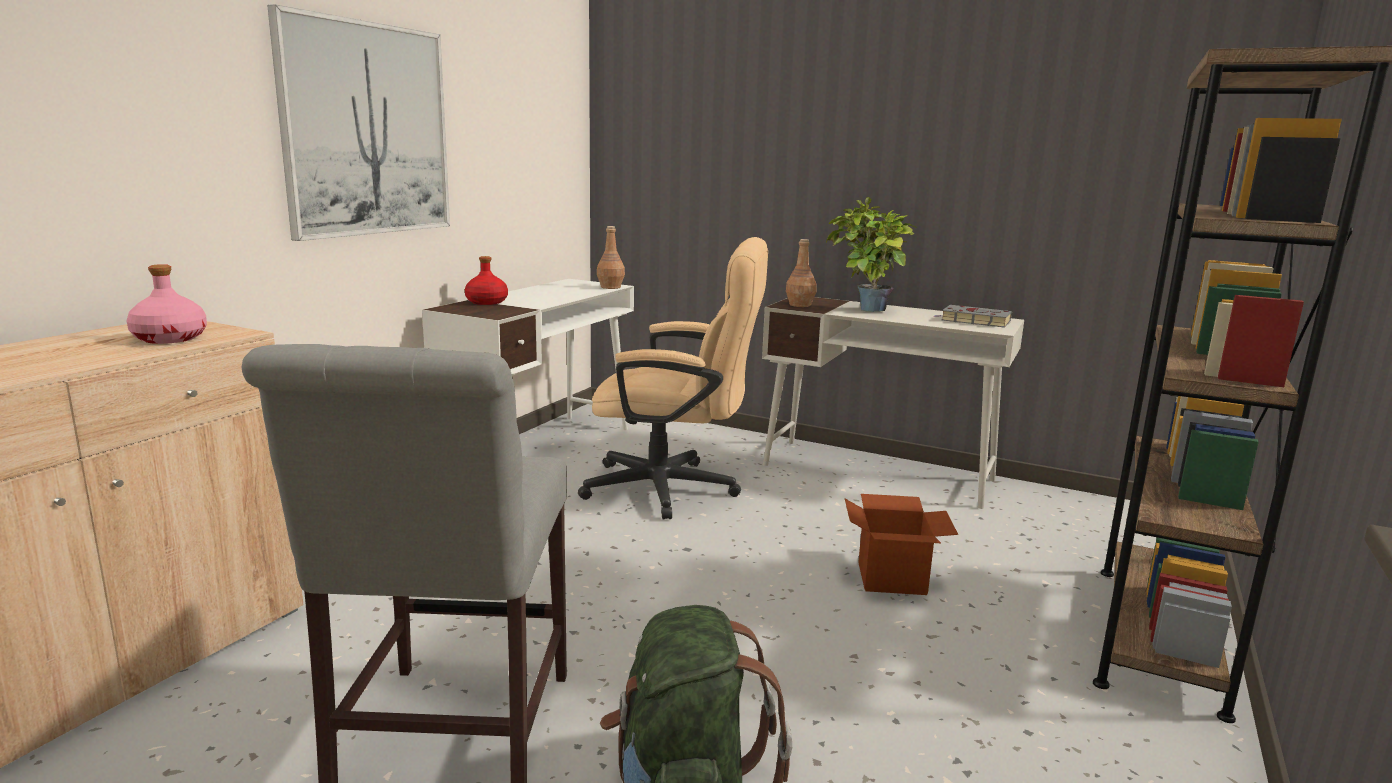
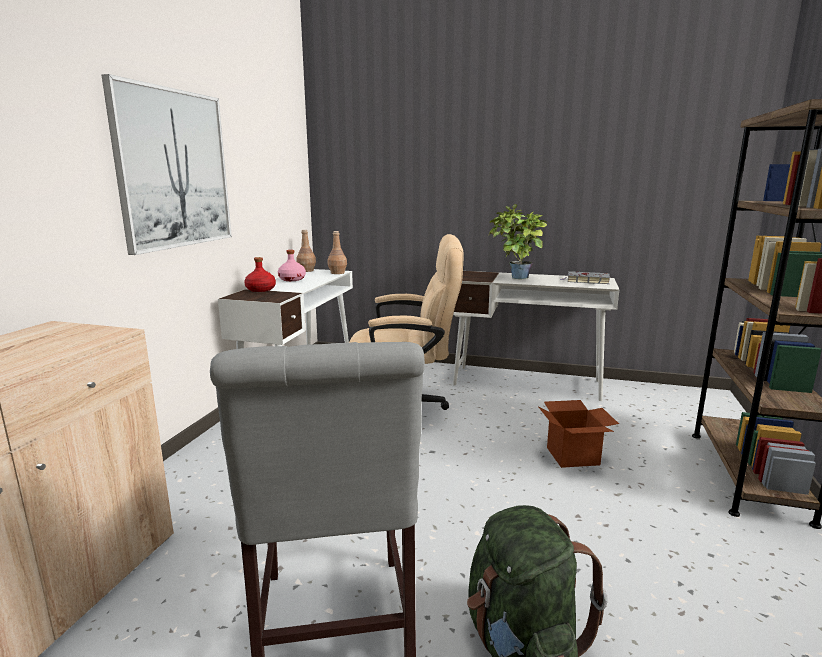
camera: 10 degrees left, 0 degrees up
(171, 338) = (63, 341): pink bottle -> pink bottle (292, 279)
(800, 305) = (472, 277): brown bottle -> brown bottle (307, 270)

